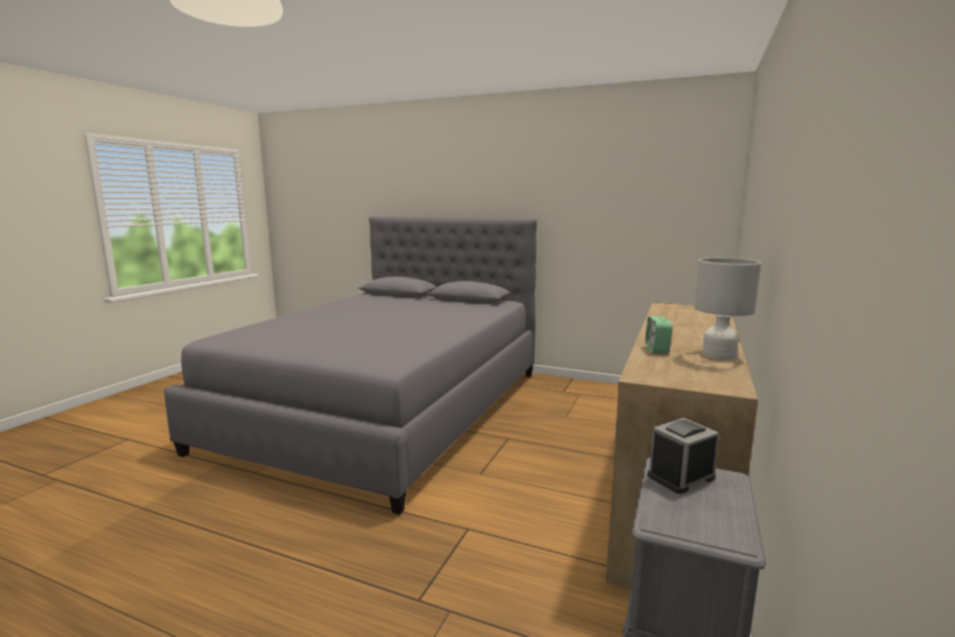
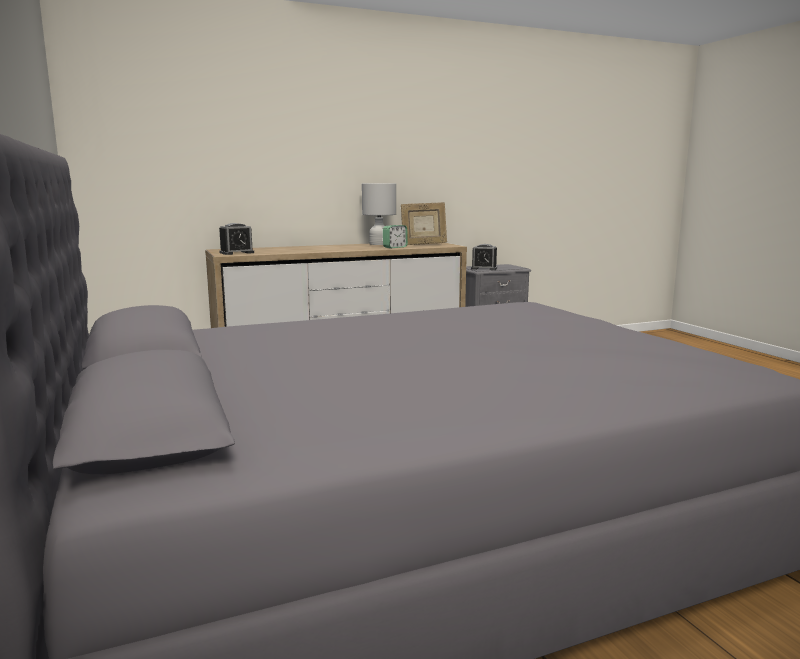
camera: 135 degrees left, 0 degrees up
(675, 308) = (236, 253): none -> alarm clock
(684, 371) = (424, 244): none -> picture frame

